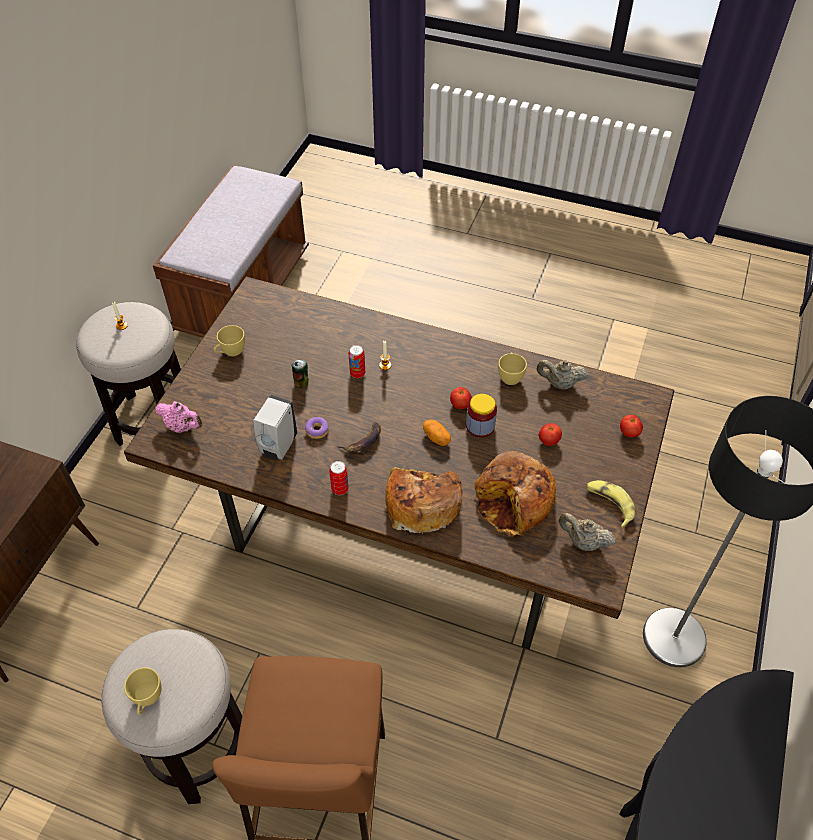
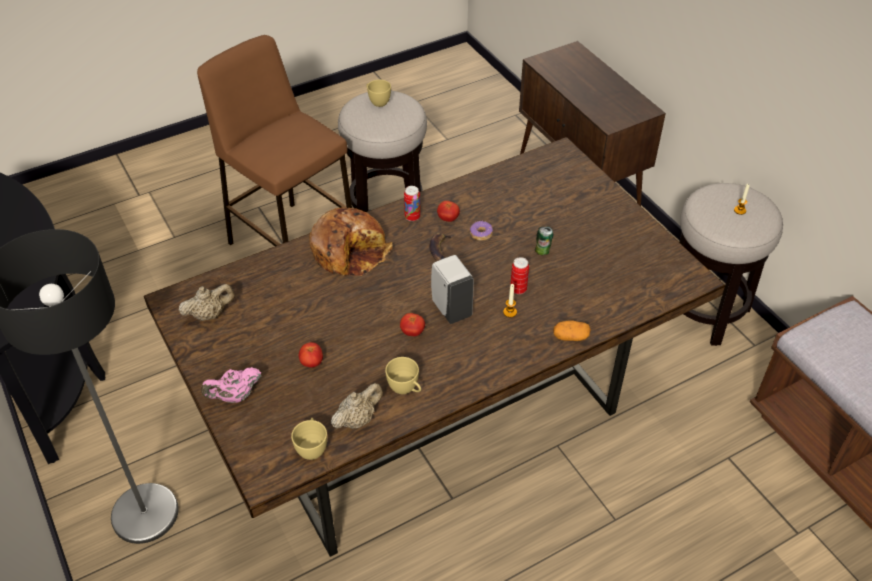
camera: 130 degrees right, 5 degrees down
(182, 426) = (561, 170): pink teapot -> pink teapot (235, 396)
(231, 352) = (621, 228): yellow cup -> yellow cup (312, 447)
(278, 447) = (488, 206): white soap dispenser -> white soap dispenser (451, 308)
(436, 437) = (397, 295): potato -> potato (570, 337)
(480, 426) = (377, 329): jar -> none
(515, 501) = (288, 301): bread -> none
(609, 504) = (214, 354): banana -> none
(629, 433) = (252, 425): tomato -> tomato (448, 218)

